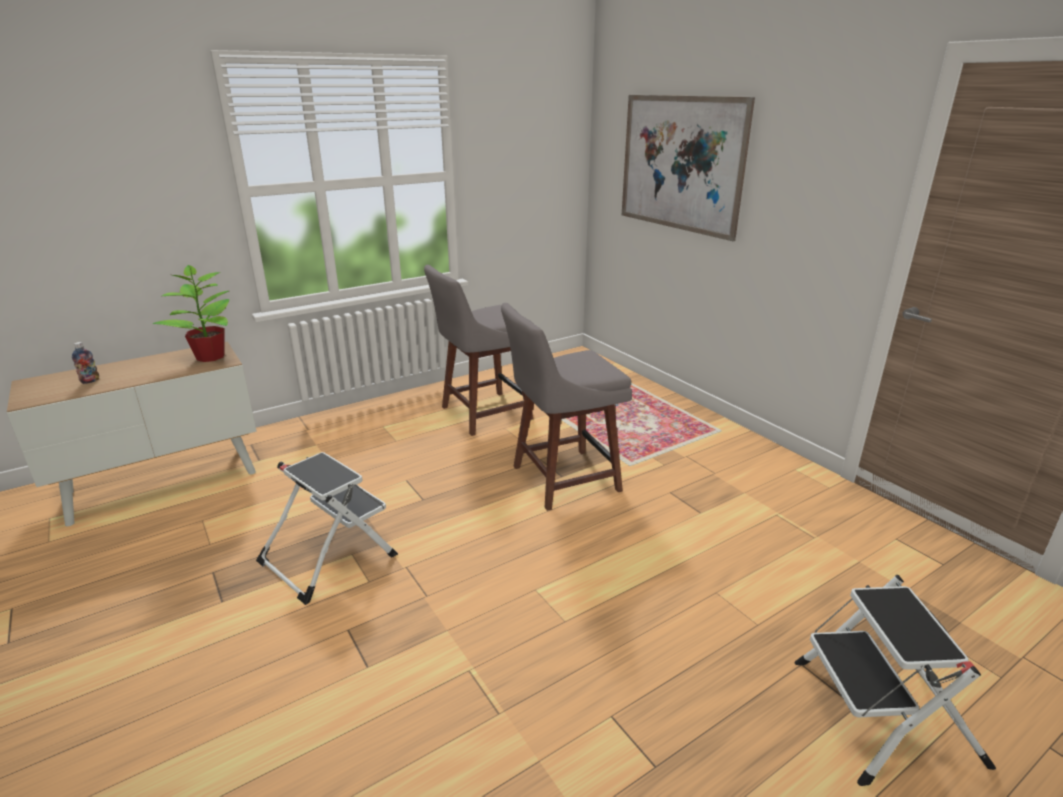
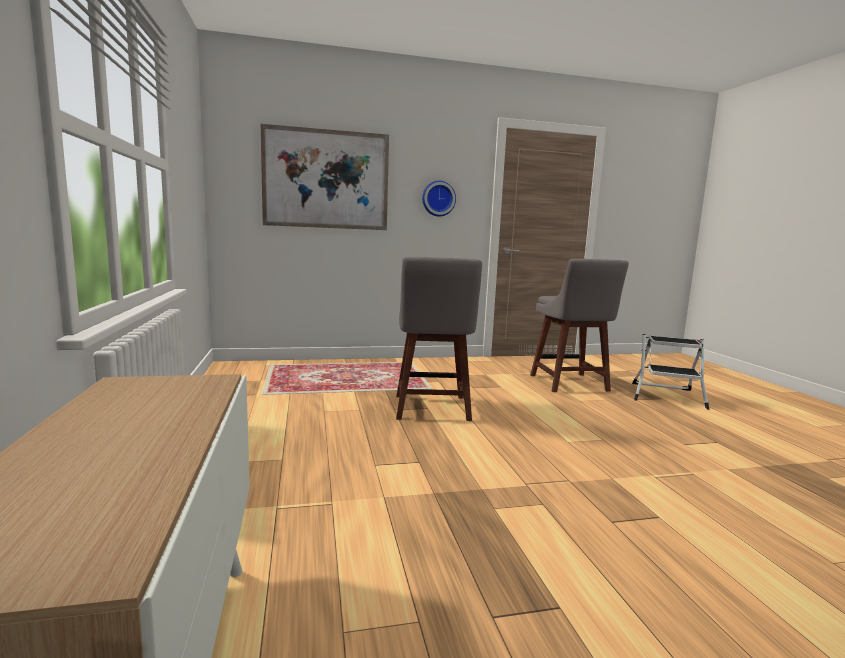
camera: 70 degrees left, 15 degrees down
(90, 381) = (93, 479): bottle -> none
(210, 357) = (168, 387): potted plant -> none
(328, 554) = (489, 522): step ladder -> none
(482, 413) = (283, 414): grey stool -> grey stool (570, 384)
(810, 201) = (438, 198): none -> wall clock

